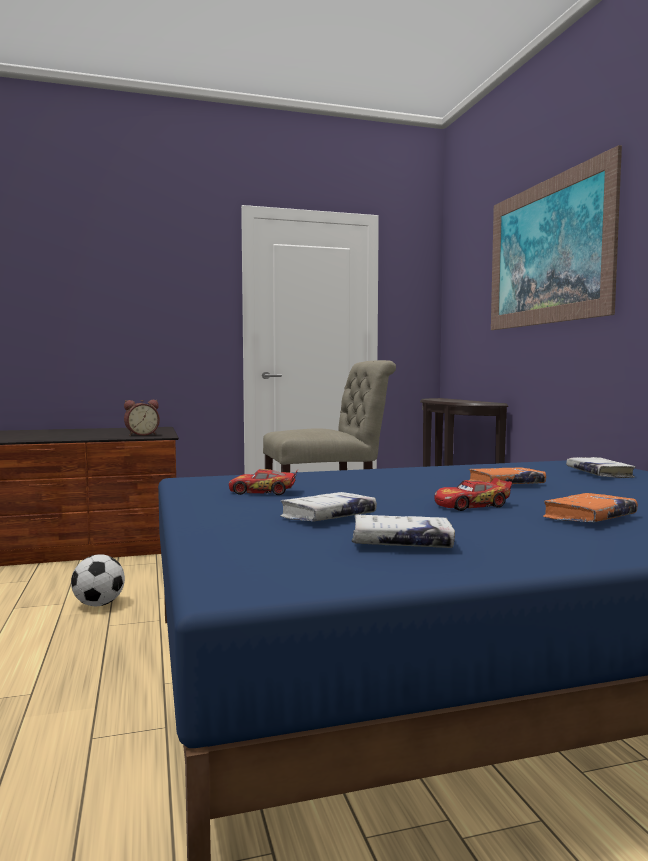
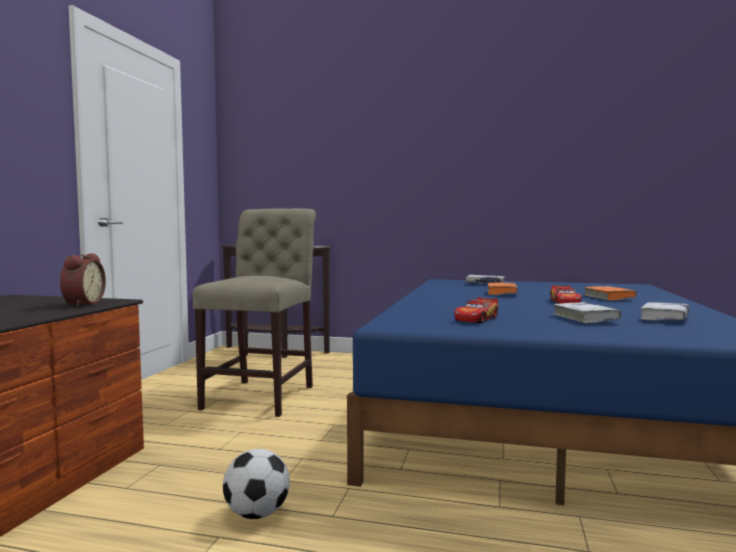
camera: 60 degrees left, 0 degrees up
(547, 252) = (372, 133): picture -> none

